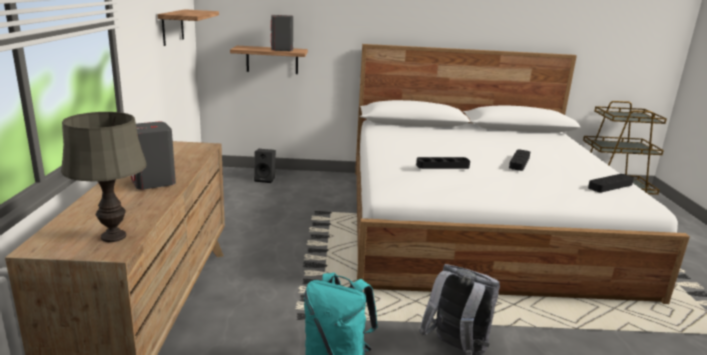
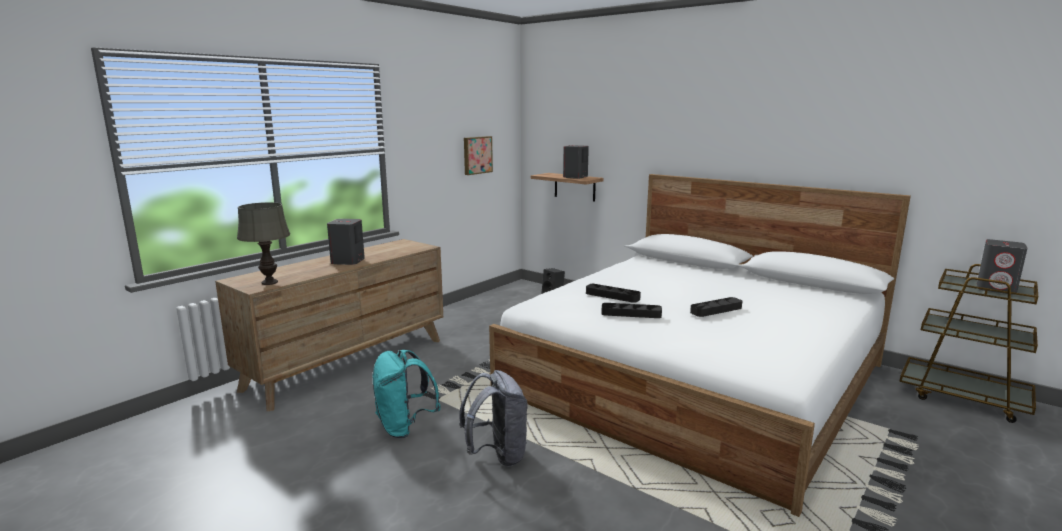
camera: 40 degrees right, 5 degrees down
(172, 27) = (477, 155): shelf -> picture
(610, 186) = (776, 351): black tray -> black tray (631, 314)
(634, 116) = (996, 289): none -> grey speaker

